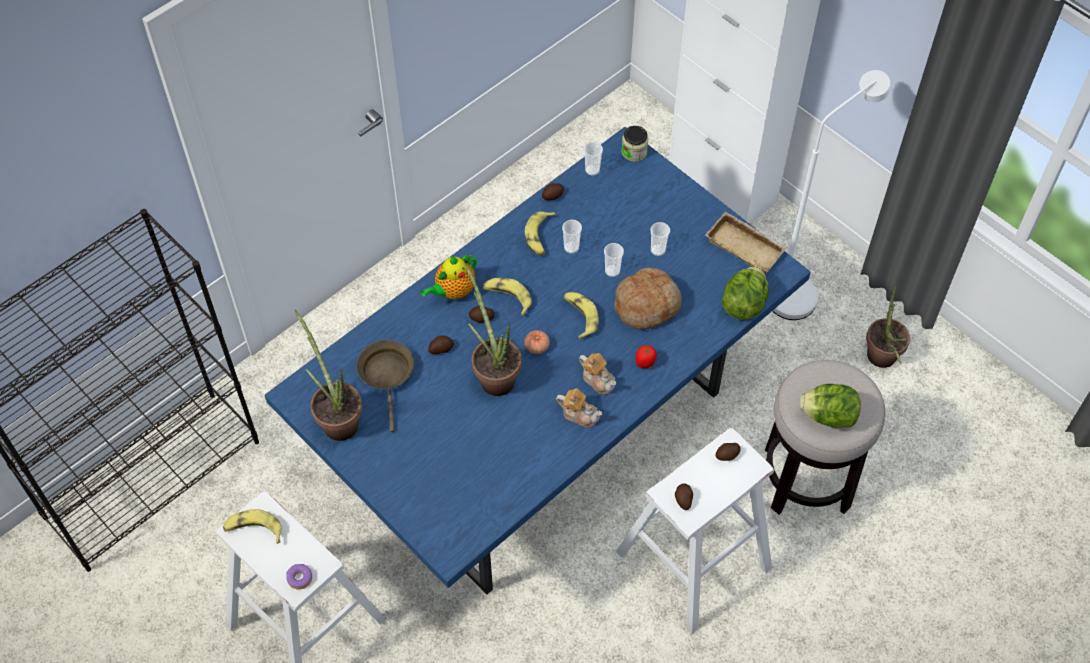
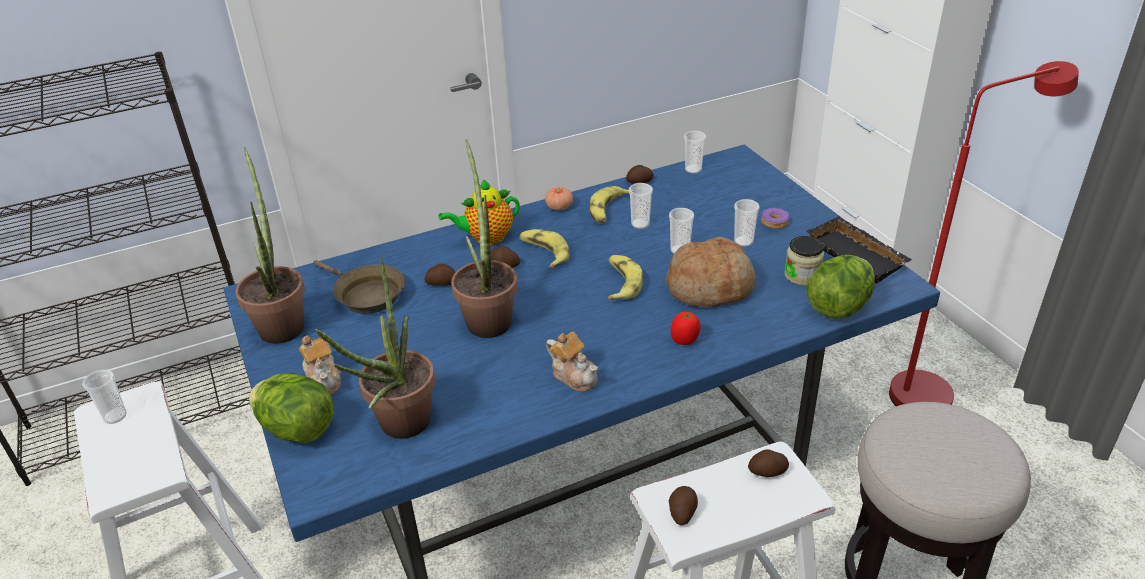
camera: 20 degrees right, 20 degrees down
(254, 529) = (115, 416): banana -> cup
(299, 578) = (122, 481): donut -> donut (774, 222)
(387, 375) = (366, 295): brown frying pan -> brown frying pan turned 120 degrees clockwise
(537, 346) = (555, 301): tomato -> tomato (559, 207)
(598, 380) = (615, 345): teapot -> teapot (324, 379)
(634, 152) = (746, 163): jar -> jar (802, 275)
(747, 246) = (858, 255): beige tray -> black tray
(800, 290) = (932, 390): white floor lamp -> red floor lamp
(829, 416) = (938, 465): lettuce -> lettuce (297, 429)
(881, 361) = (1031, 484): potted plant -> potted plant (399, 429)

